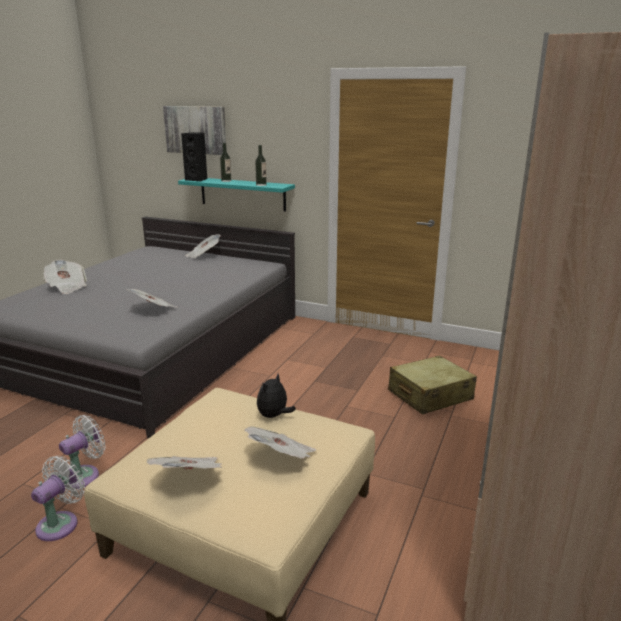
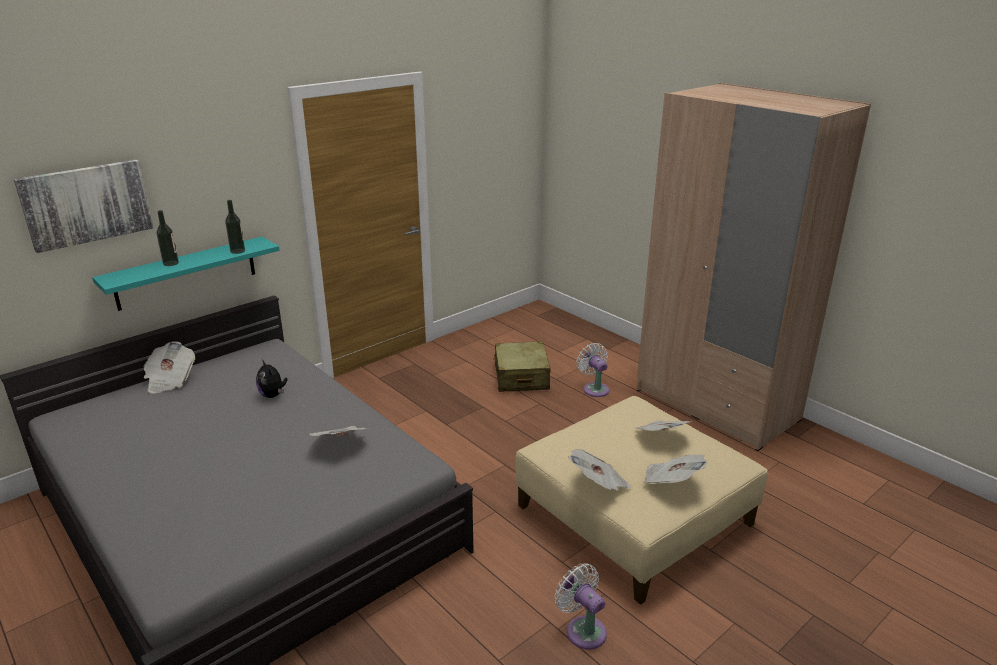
camera: 65 degrees left, 5 degrees up
(67, 287) = (165, 507): newspaper -> newspaper (598, 484)
(85, 475) = (512, 607): white fan -> white fan (594, 388)
(197, 179) = (125, 277): black speaker -> none
(274, 416) = (598, 428): plush toy -> plush toy (273, 395)

